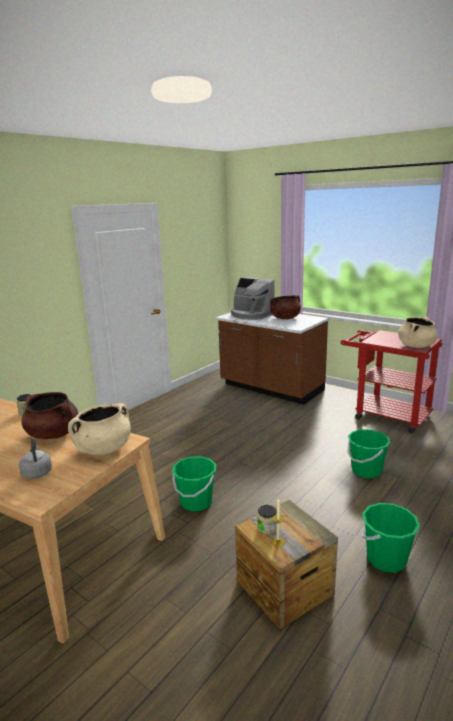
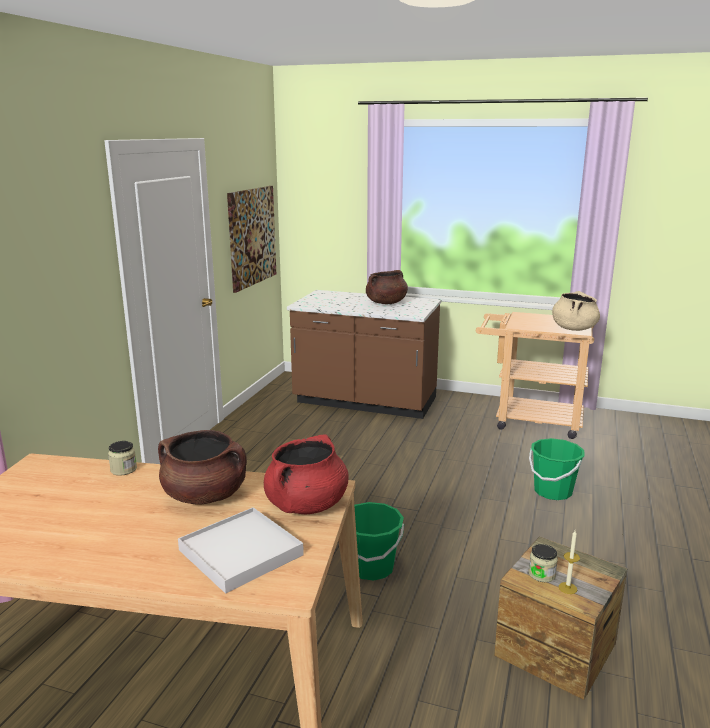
camera: 20 degrees left, 0 degrees up
(37, 472) = (240, 552): grey kettle -> white tray
(103, 449) = (306, 505): beige cooking pot -> red cooking pot
(201, 269) = (252, 237): none -> picture
(251, 315) = (335, 301): coffee machine -> none
(385, 415) = (529, 420): red cart -> beige cart
(386, 559) = (642, 590): green bucket -> none

